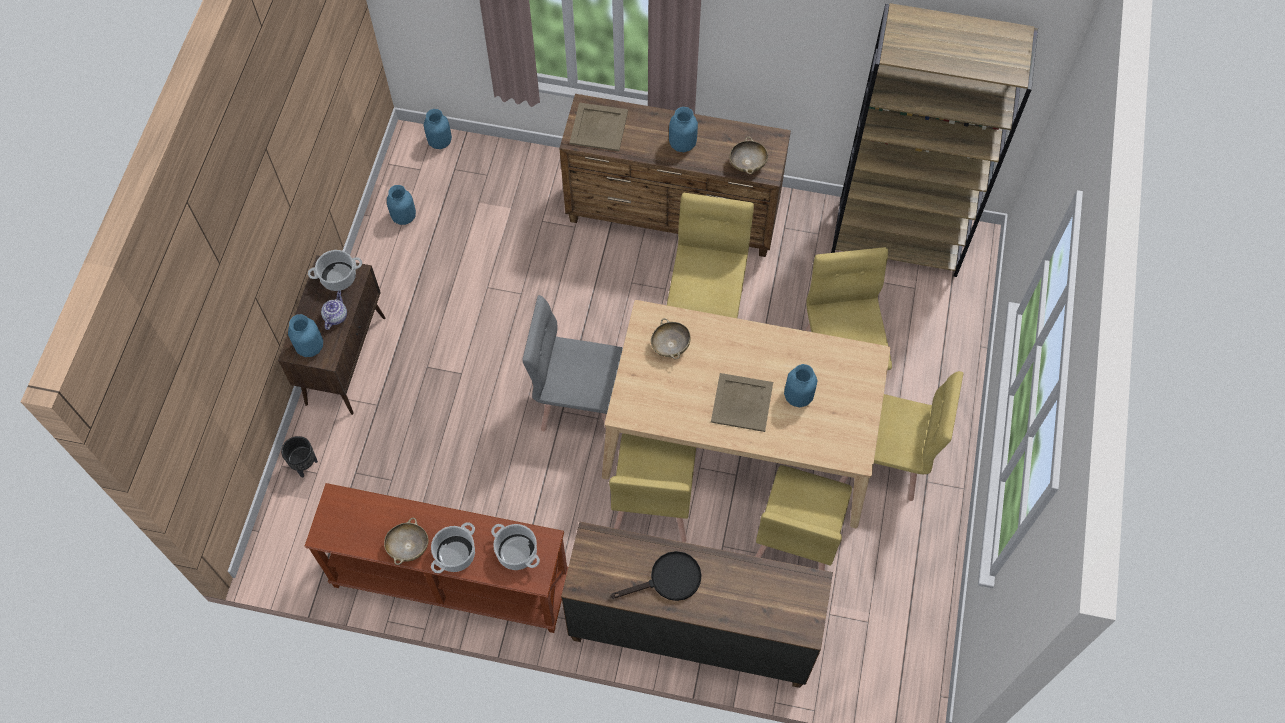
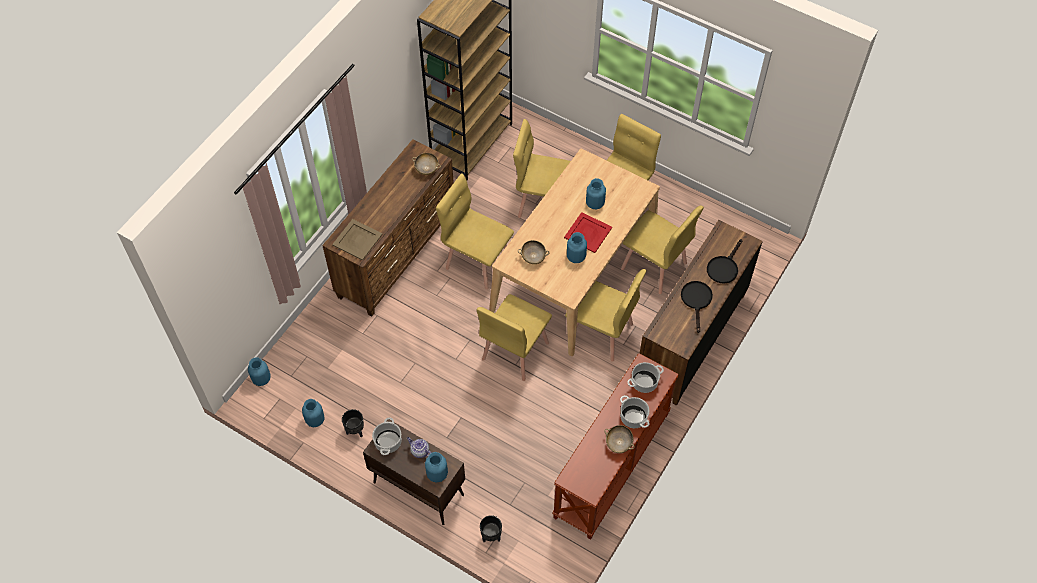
camera: 70 degrees left, 5 degrees down
(403, 264) = (355, 430): none -> black planter
(582, 404) = (514, 351): grey chair -> yellow chair
(682, 143) = (394, 198): blue vase -> blue vase (576, 257)
(742, 402) = (588, 232): beige tray -> red tray
(745, 603) = (724, 267): none -> black frying pan

